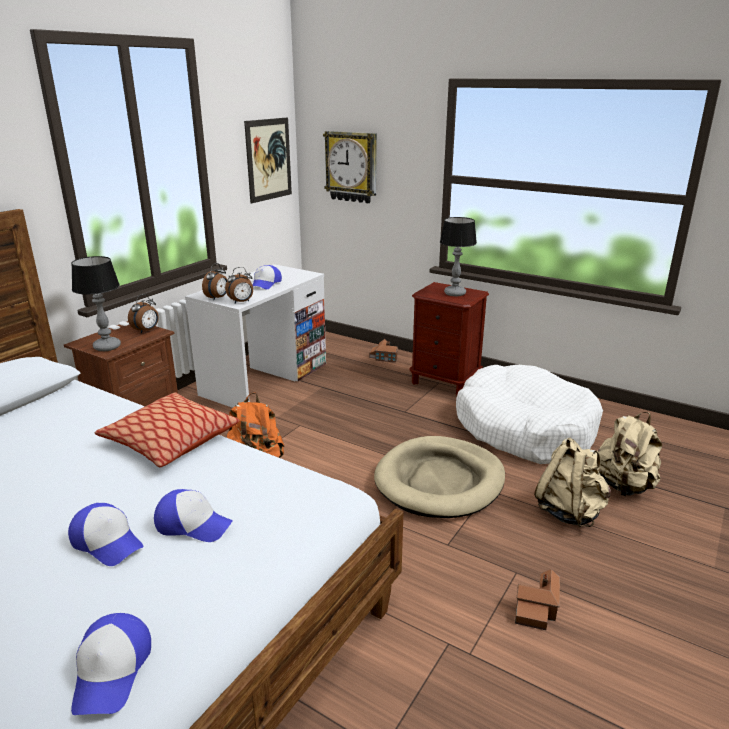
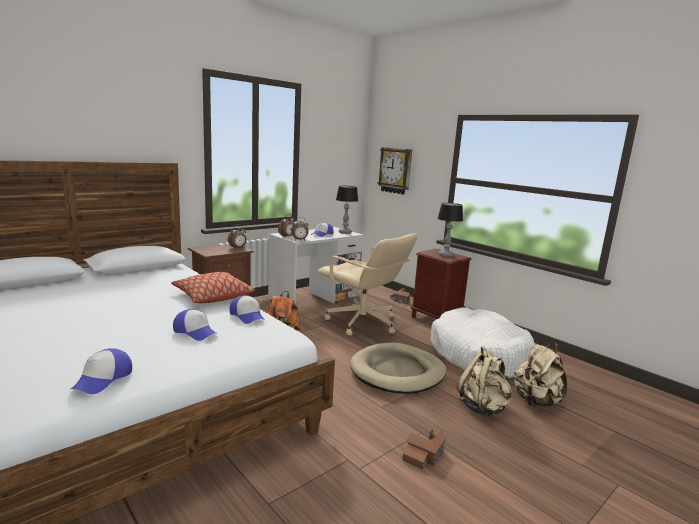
camera: 15 degrees right, 10 degrees down
(107, 347) = (210, 252): table lamp -> table lamp (345, 232)
(107, 542) = (144, 330): cap -> cap (247, 316)
(268, 159) = (343, 162): picture -> none
(353, 408) = (362, 323): none -> beige office chair

